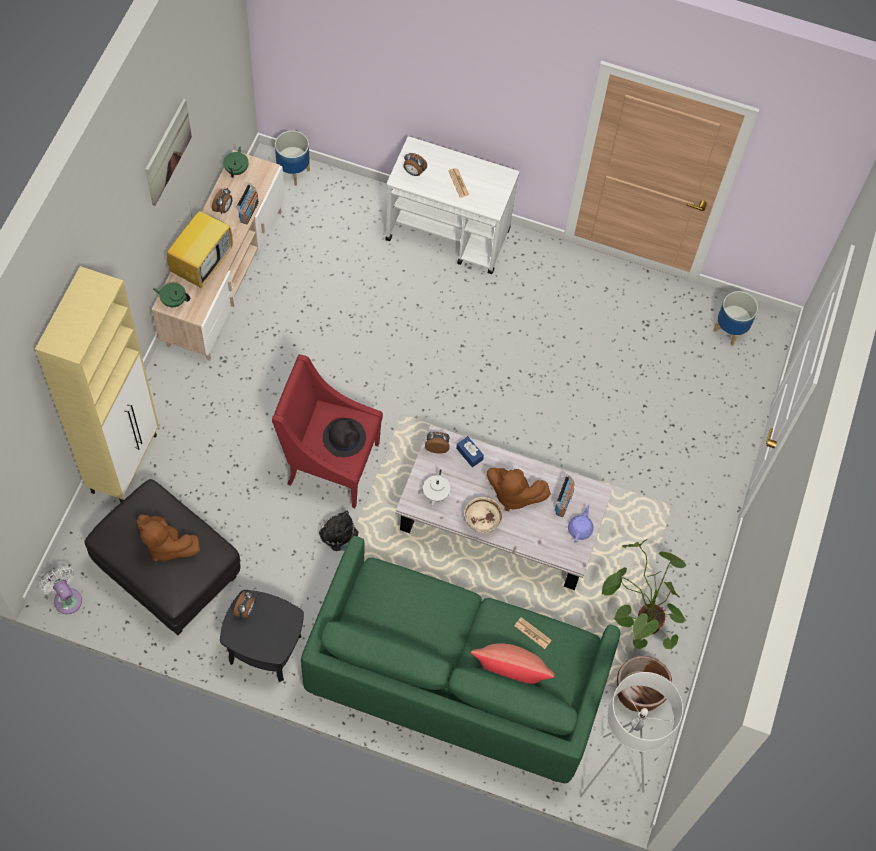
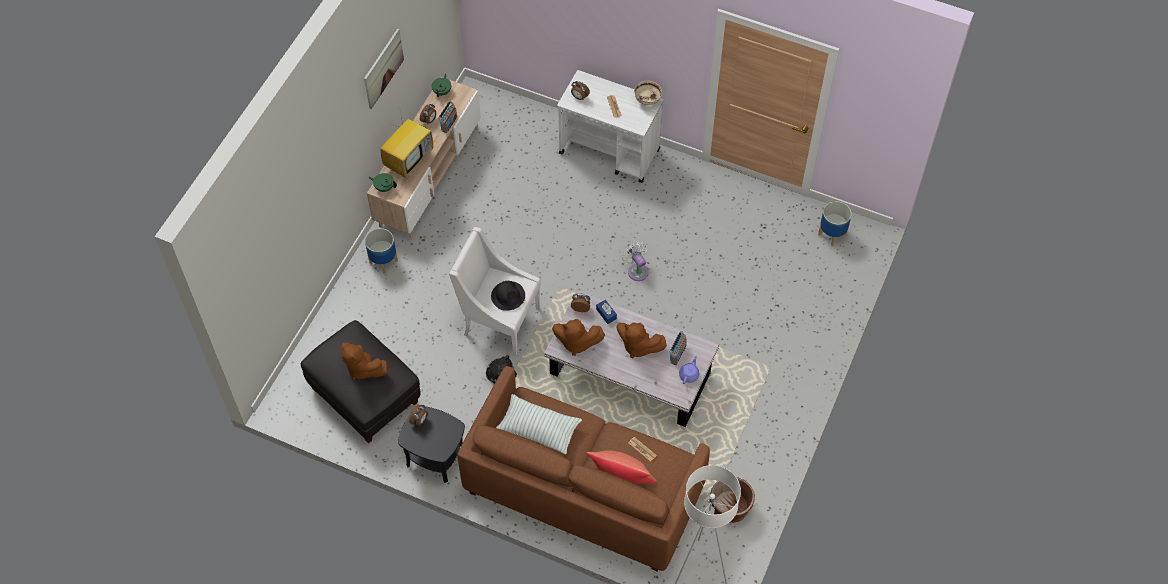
camera: 10 degrees right, 5 degrees down
(66, 598) = (285, 411): white fan -> white fan (637, 270)
(125, 463) = (339, 312): beige cabinet -> none
(292, 172) = (490, 99): planter -> planter (383, 261)
(329, 464) = (499, 321): red armchair -> white armchair
(399, 614) = (539, 429): none -> pillow
(435, 494) = (576, 342): white teapot -> brown plush toy
(455, 679) = (583, 489): green sofa -> brown sofa
(482, 522) = (611, 365): beige bowl -> beige bowl (647, 101)
(638, 616) = (735, 450): potted plant -> none

